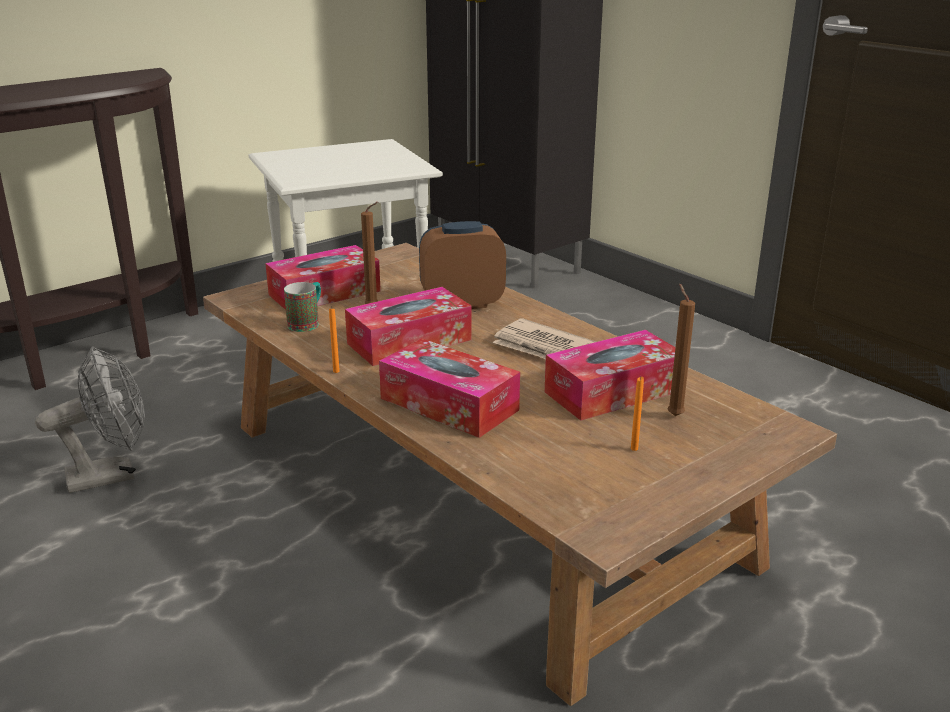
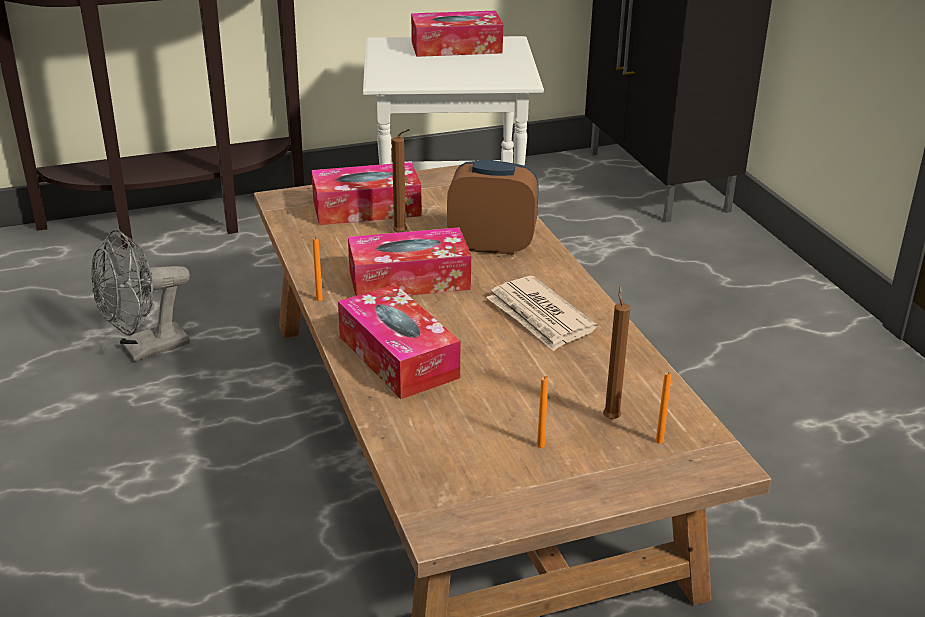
camera: 20 degrees right, 5 degrees up
(112, 474) = (146, 349): grey fan -> grey fan turned 150 degrees clockwise
(307, 322) = (328, 240): mug -> none
(613, 391) = (569, 378): tissue box -> tissue box (456, 47)
(728, 424) = (659, 441): none -> orange candle

